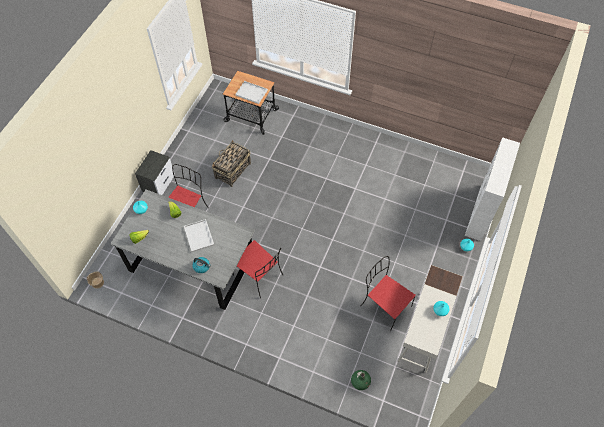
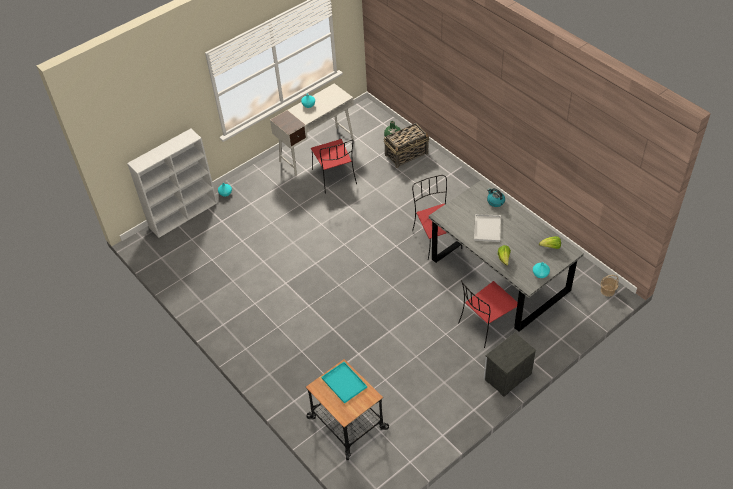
camera: 150 degrees left, 10 degrees down
(232, 171) = (410, 356): basket -> basket (407, 154)
(250, 93) = (345, 383): white tray -> turquoise tray

